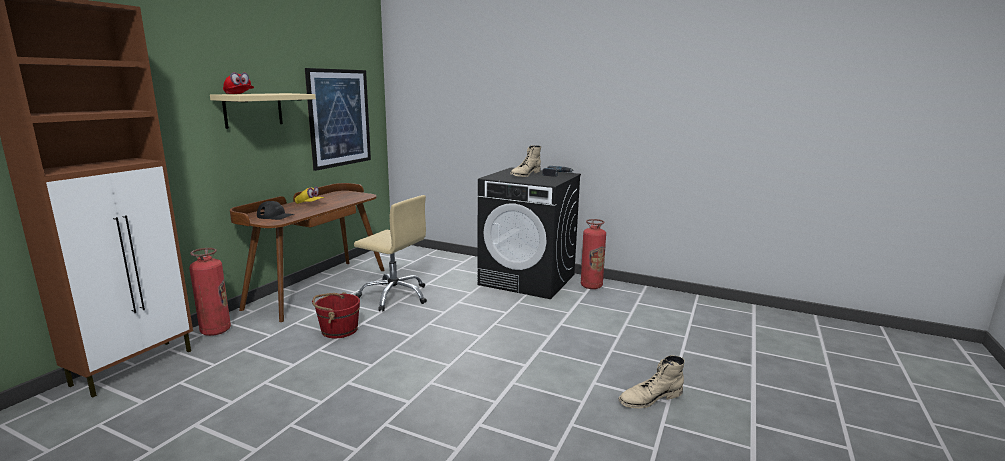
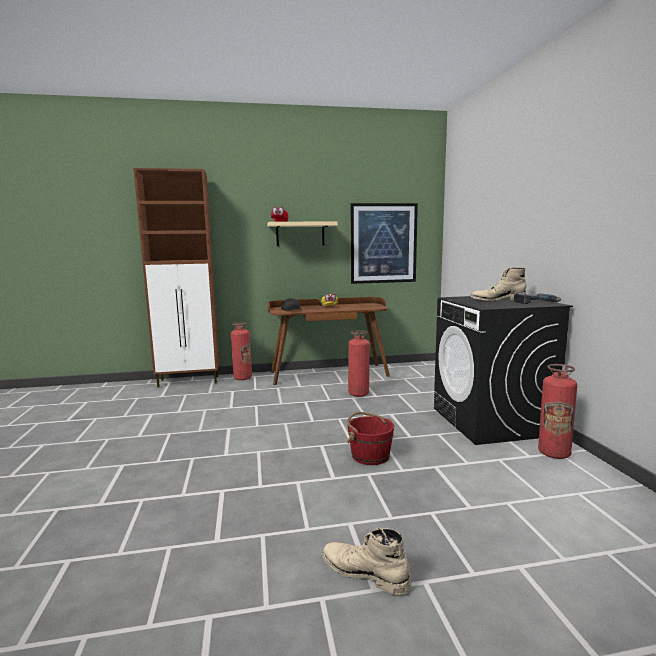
camera: 55 degrees right, 5 degrees down
(338, 330) = (286, 400): red bucket -> red bucket (370, 455)
(394, 296) = (358, 394): beige office chair -> fire extinguisher

